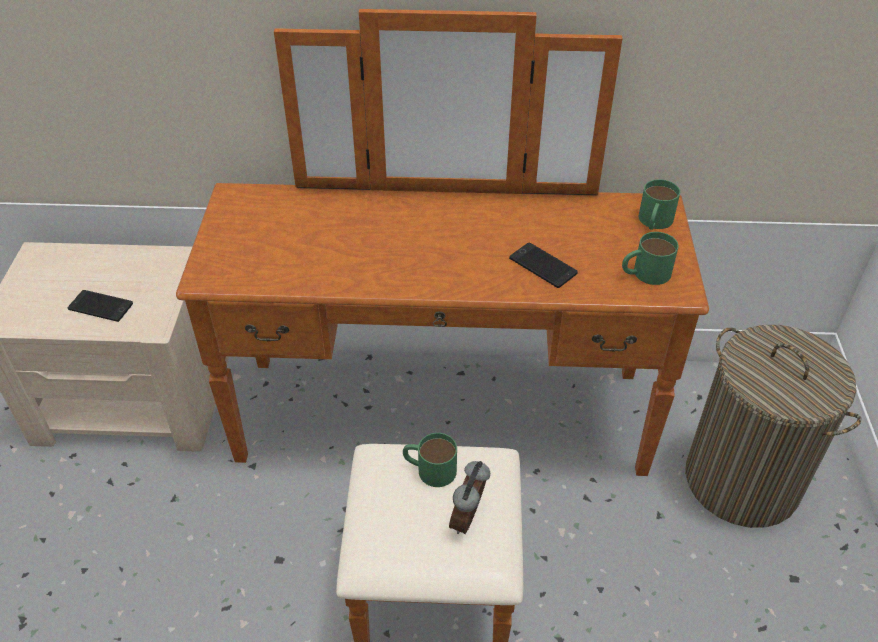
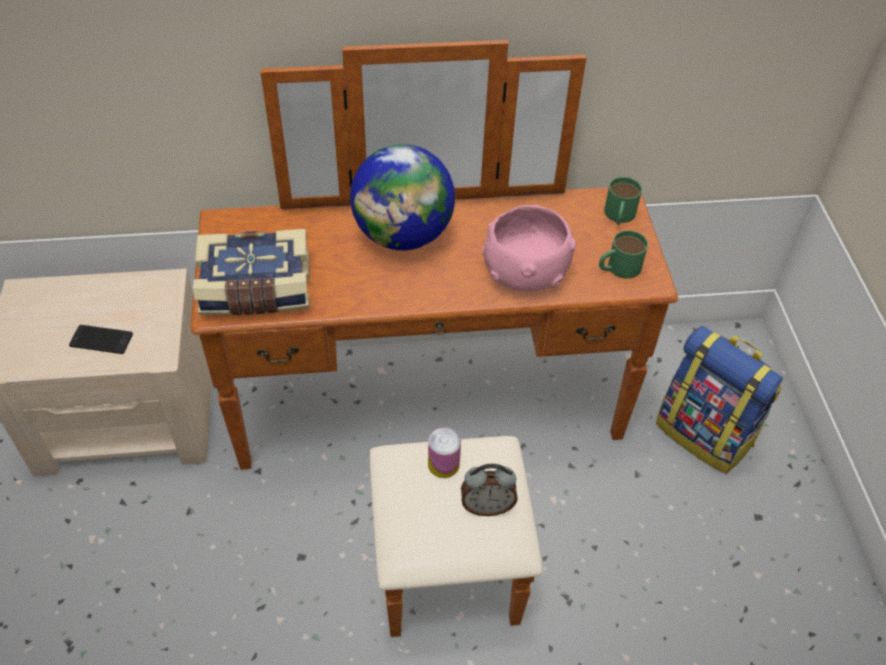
camera: 10 degrees left, 5 degrees up
(251, 261) = (256, 290): none -> book
(417, 222) = (403, 235): none -> globe
(429, 469) = (443, 464): green mug -> can
(469, 519) = (487, 506): alarm clock -> alarm clock turned 105 degrees counterclockwise
(543, 266) = (526, 269): phone -> pink bowl
(742, 480) = (705, 434): laundry basket -> backpack

